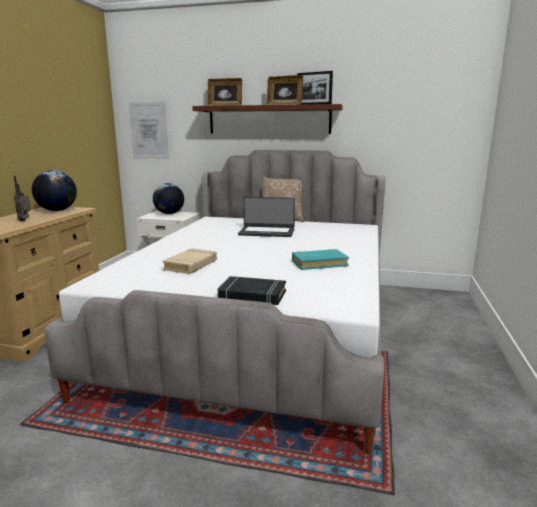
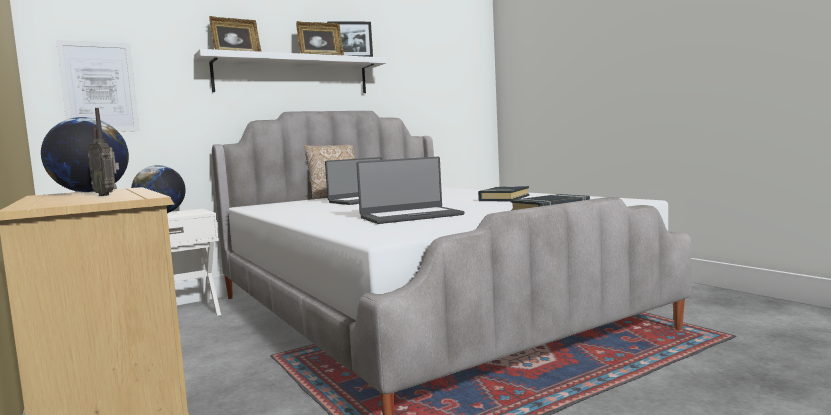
camera: 45 degrees left, 10 degrees down
(191, 265) = (410, 216): beige book -> laptop
(269, 120) = (293, 75): brown shelf -> white shelf
(319, 263) = (504, 198): turquoise book -> black book

